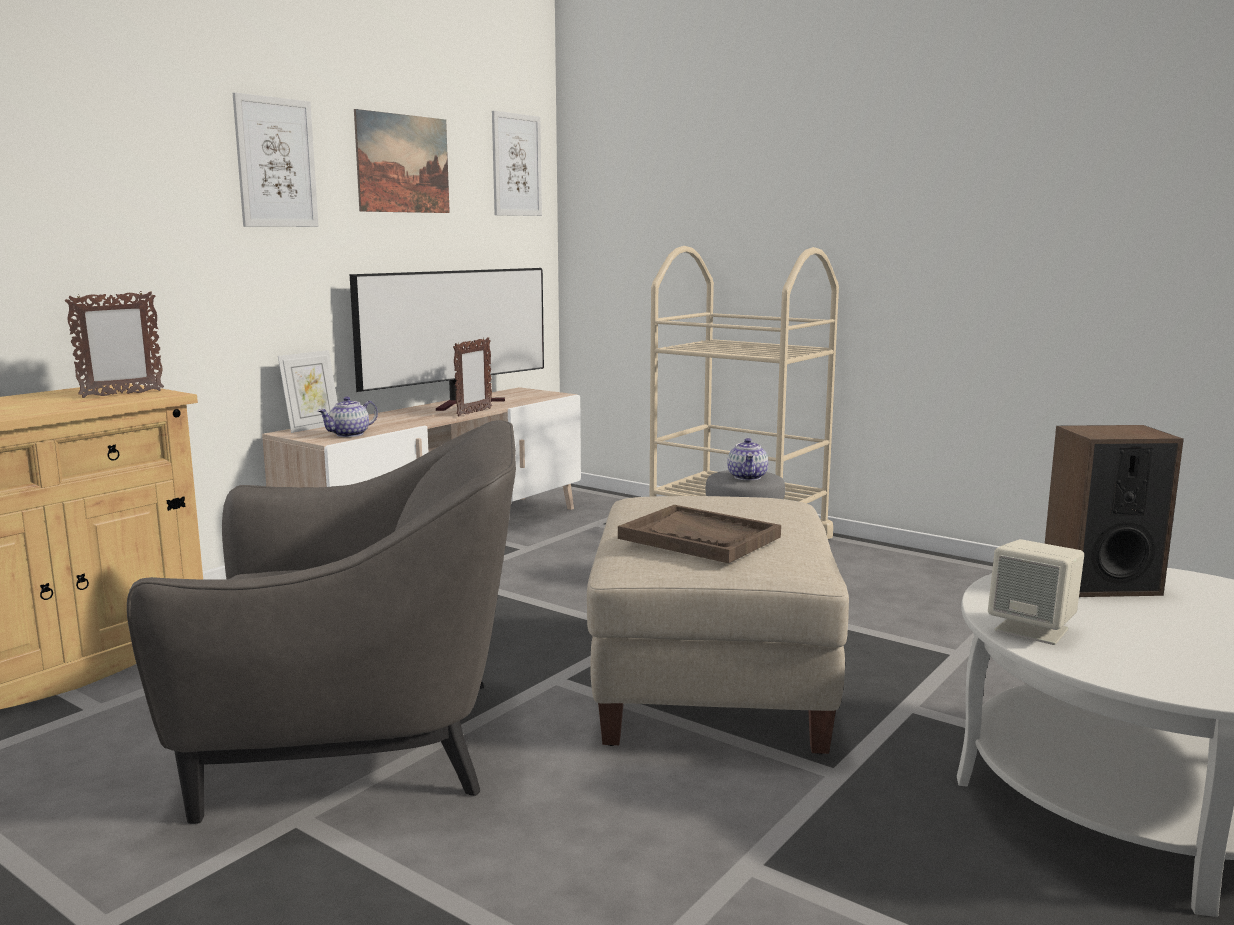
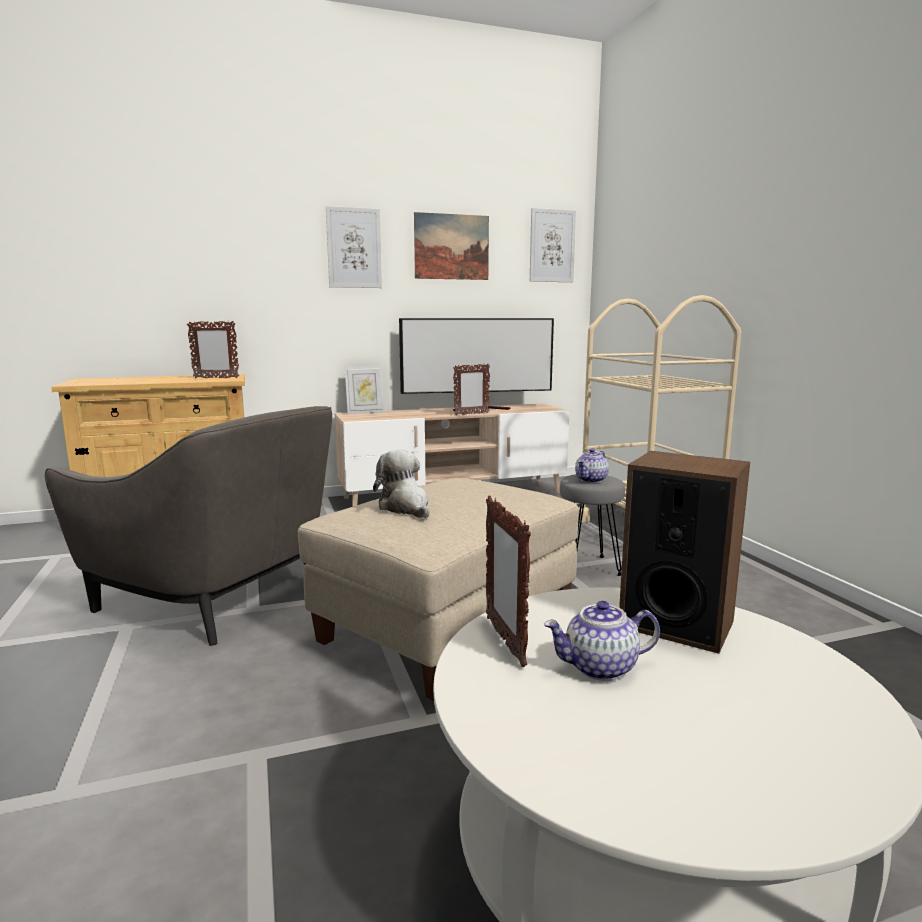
camera: 35 degrees right, 0 degrees up
(349, 434) = (371, 418): teapot -> teapot (600, 668)
(699, 538) = (405, 507): brown tray -> plush toy
(1033, 630) = (505, 641): beige speaker -> picture frame

